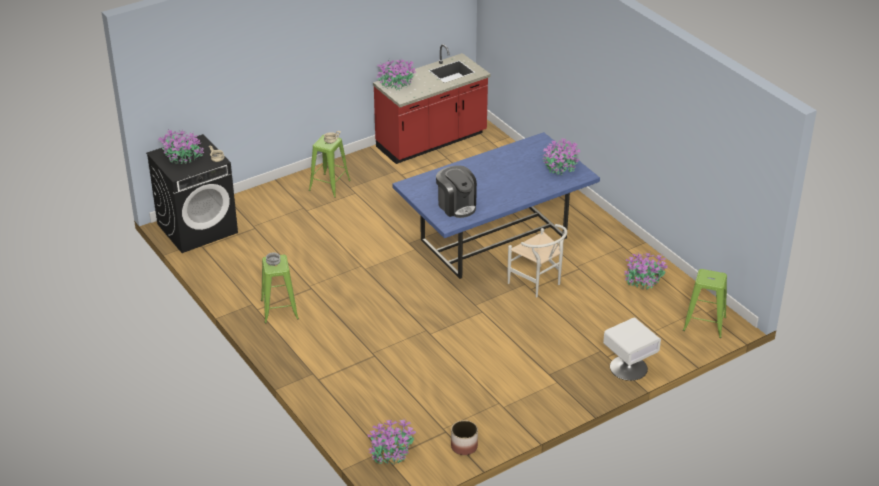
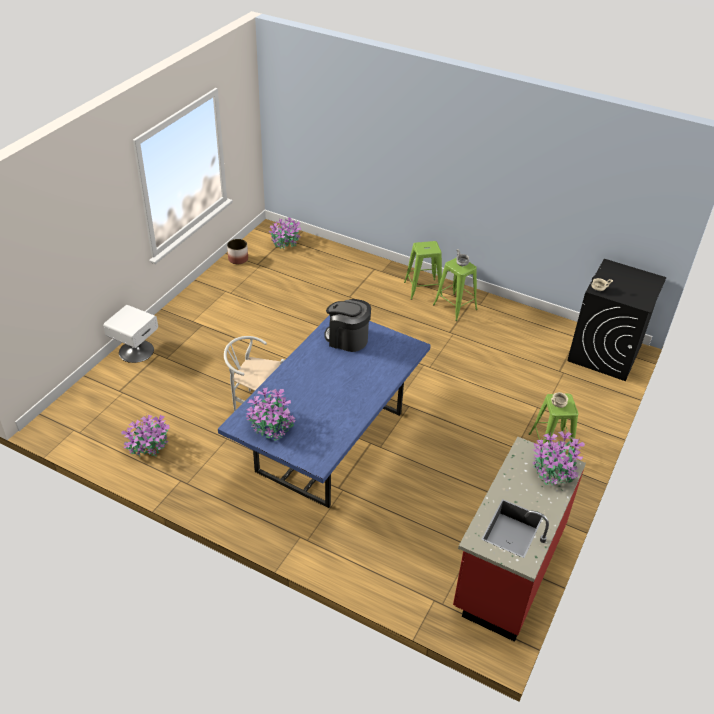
camera: 150 degrees right, 5 degrees up
(183, 158) = (629, 282): potted plant -> none
(704, 324) = (74, 416): green stool -> green stool (423, 289)

